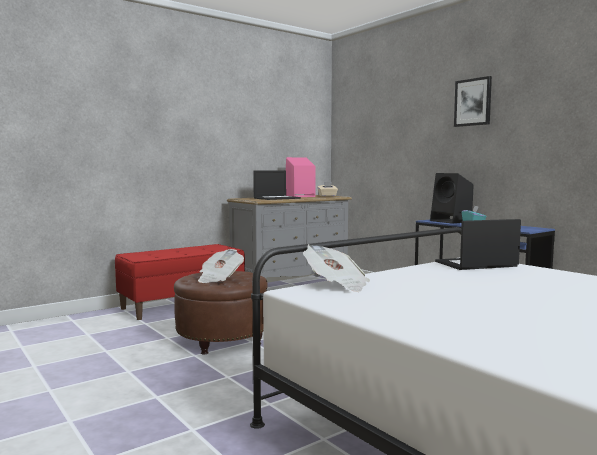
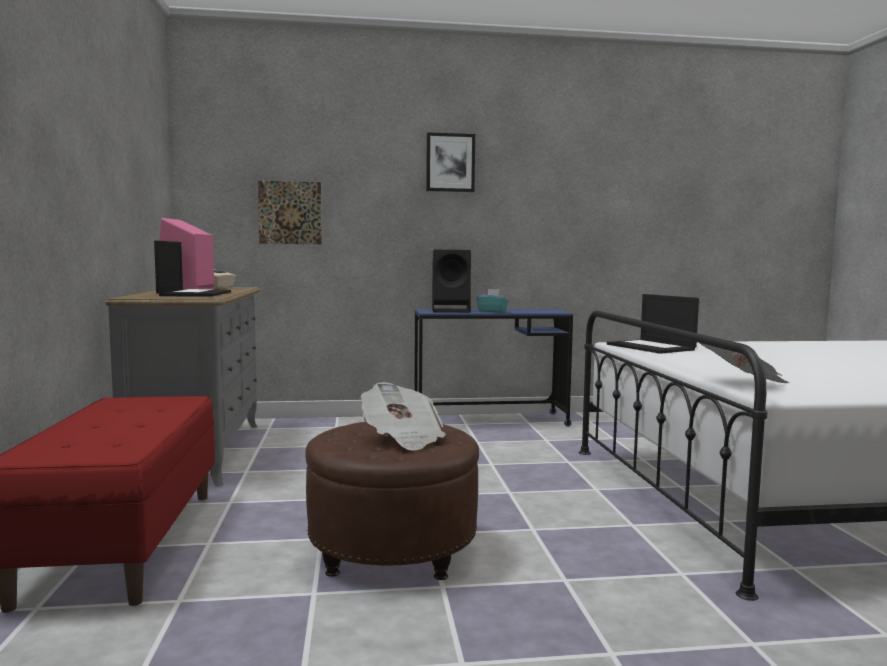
camera: 60 degrees left, 0 degrees up
(379, 149) = (290, 213): none -> picture
(475, 264) = (651, 347): laptop -> laptop turned 45 degrees counterclockwise

